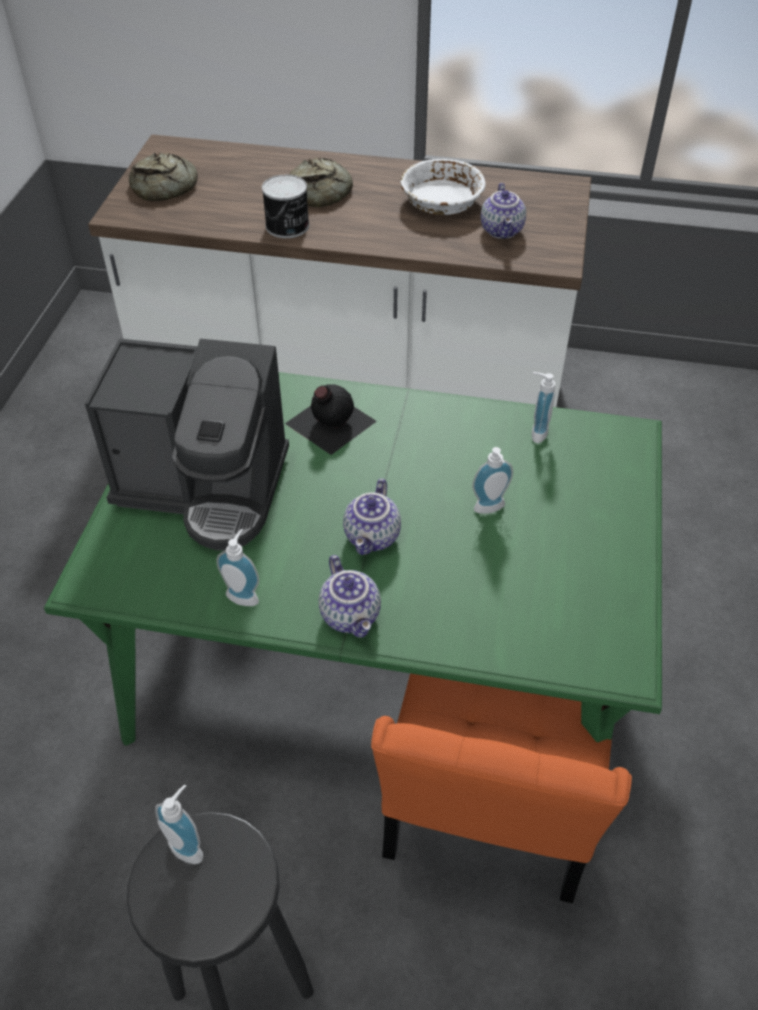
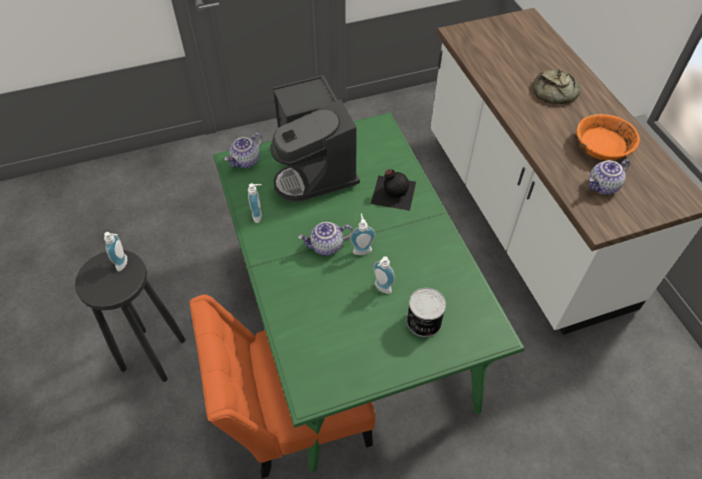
camera: 60 degrees right, 5 degrees up
(165, 187) = (493, 36): bread -> none
(288, 226) = (508, 95): can -> can (423, 322)
(352, 615) = (271, 261): teapot -> teapot (246, 161)
(441, 201) = (602, 146): white bowl -> orange bowl
(536, 432) = (458, 285): soap dispenser -> soap dispenser (362, 249)

